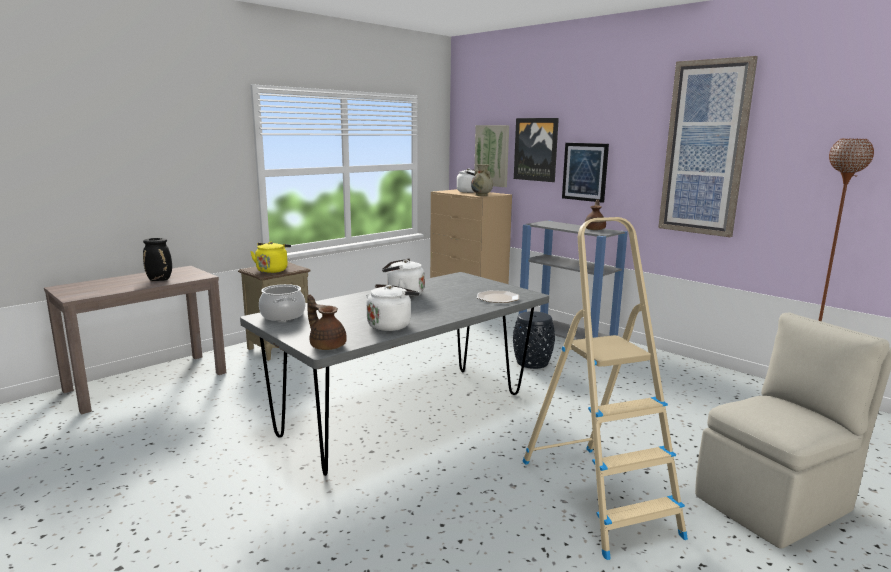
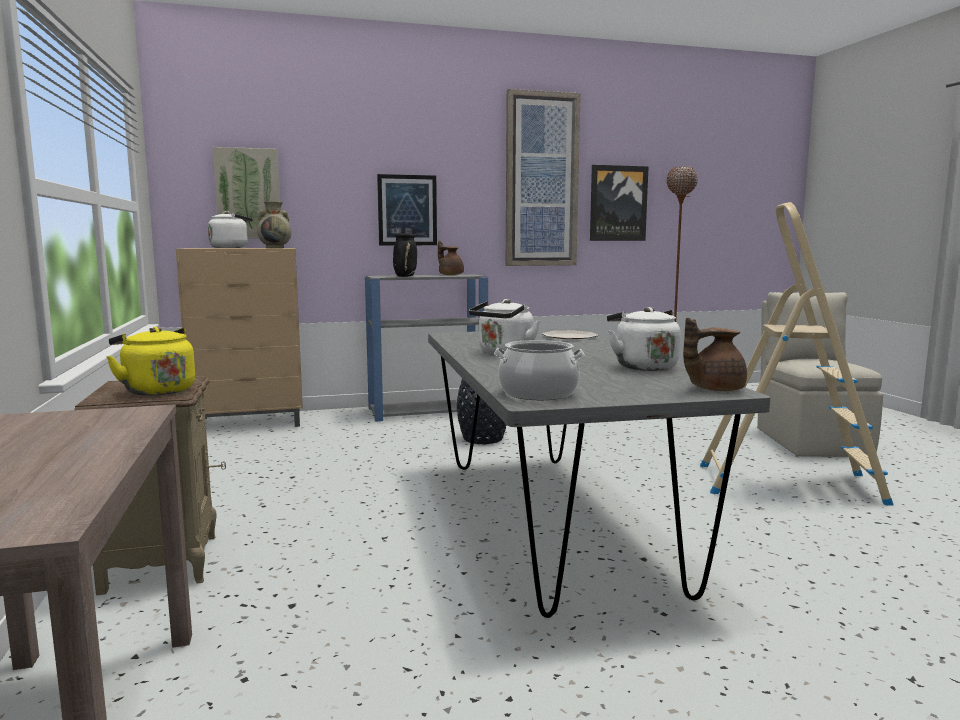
camera: 60 degrees left, 5 degrees down
(160, 280) = (78, 439): black vase -> black vase (405, 276)
(536, 149) = (329, 183): picture -> picture (618, 203)

